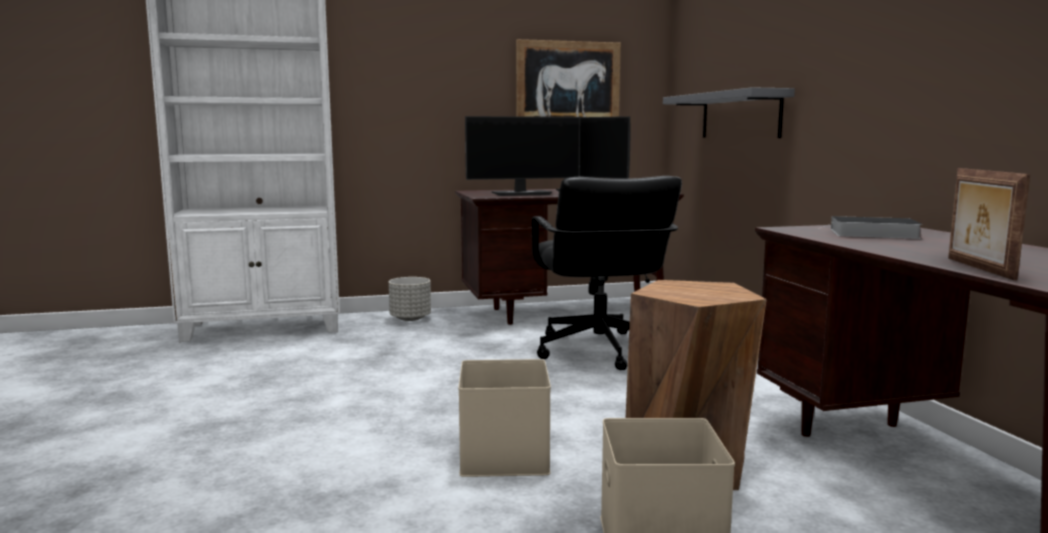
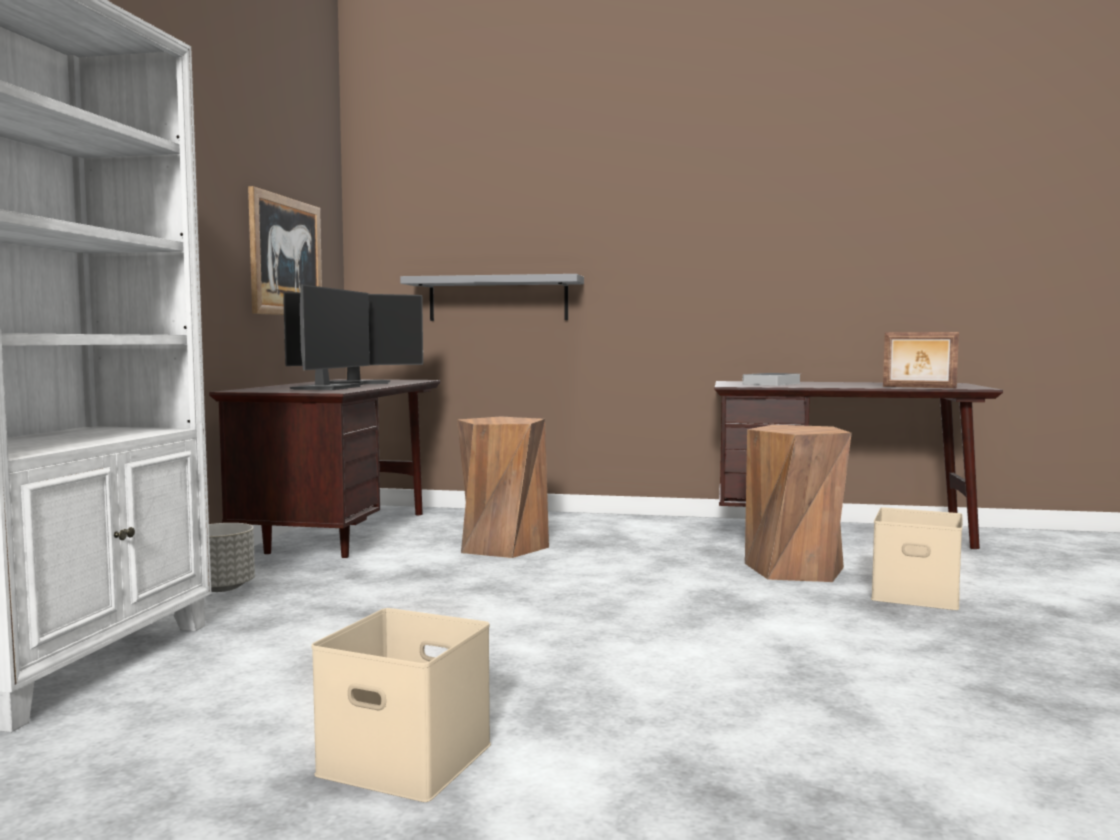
camera: 65 degrees left, 5 degrees down
(506, 457) = (748, 607): beige storage box -> beige storage box (410, 758)
(599, 351) = (502, 547): black office chair -> brown stool

